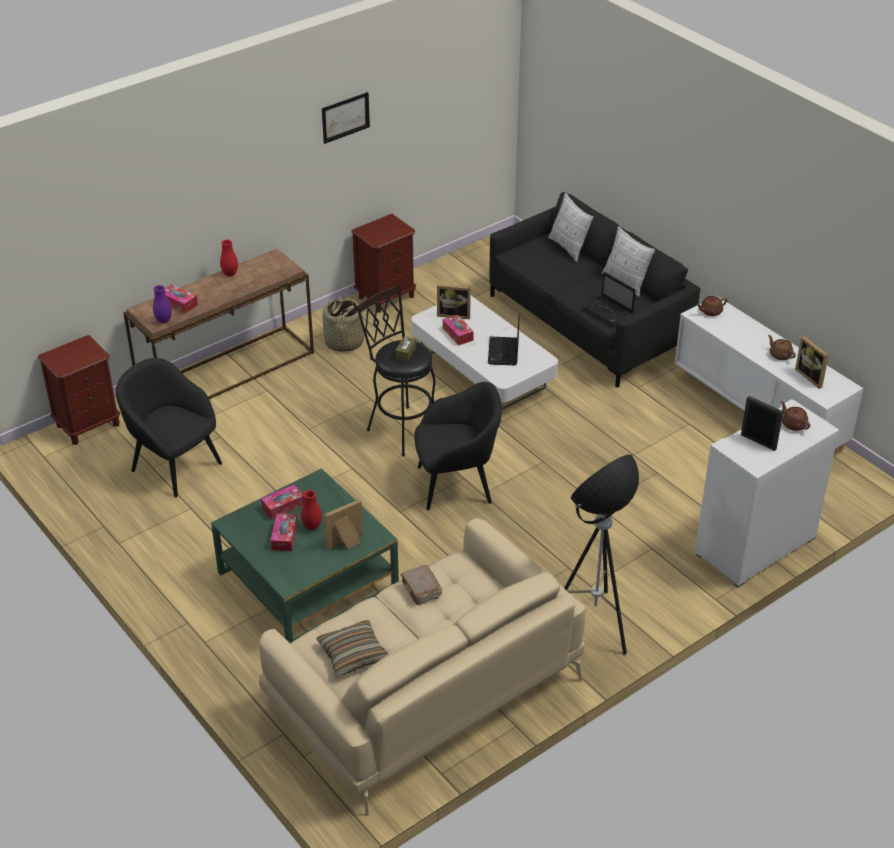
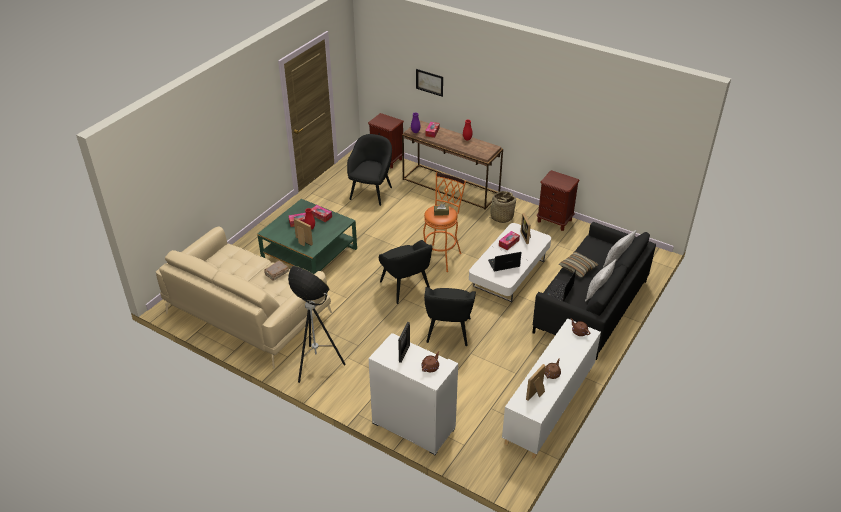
camera: 70 degrees right, 0 degrees up
(345, 117) = (561, 103): picture -> picture (429, 82)
(353, 654) = (226, 263): pillow -> pillow (577, 268)
(401, 427) = (441, 255): black stool -> orange stool
(578, 464) = (448, 331): none -> black armchair

